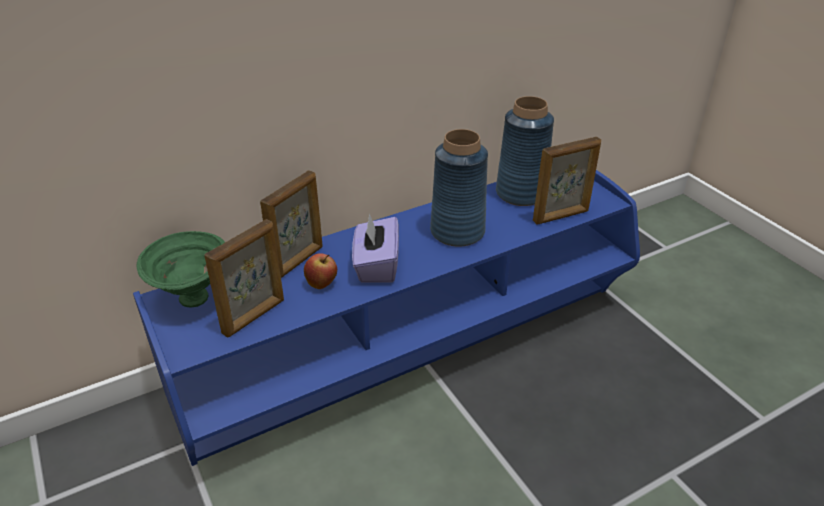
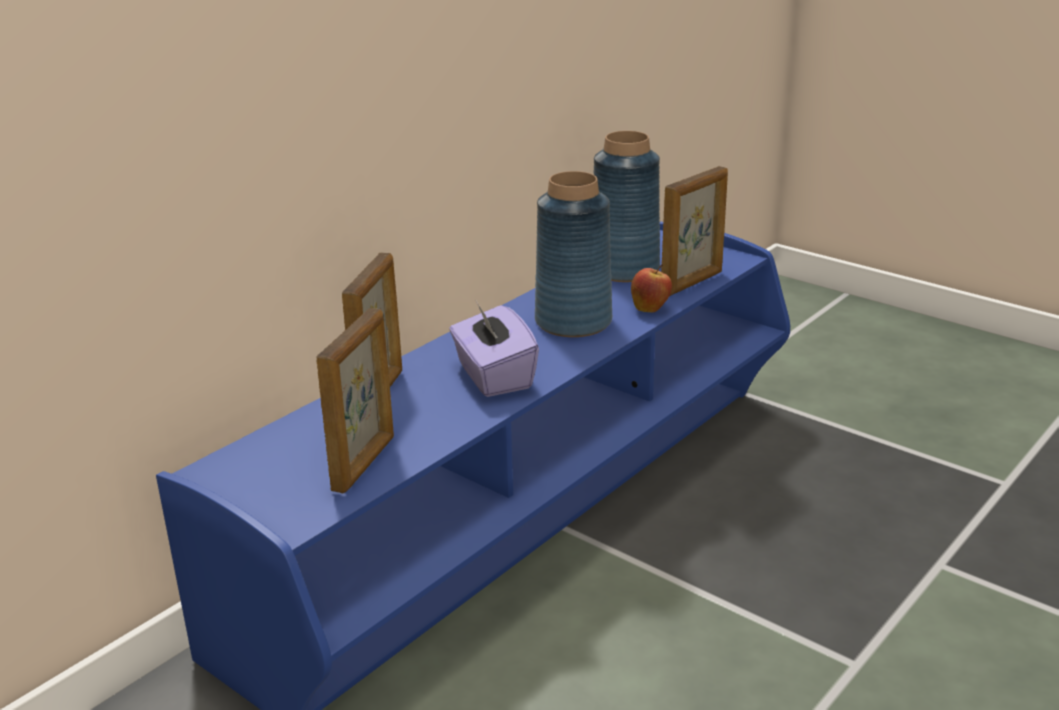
camera: 20 degrees left, 10 degrees down
(194, 300) = (257, 465): green bowl -> none
(322, 284) = (433, 410): apple -> apple (650, 308)

